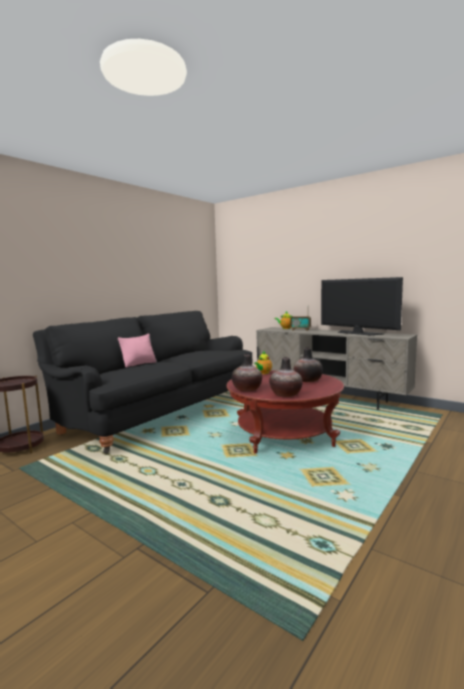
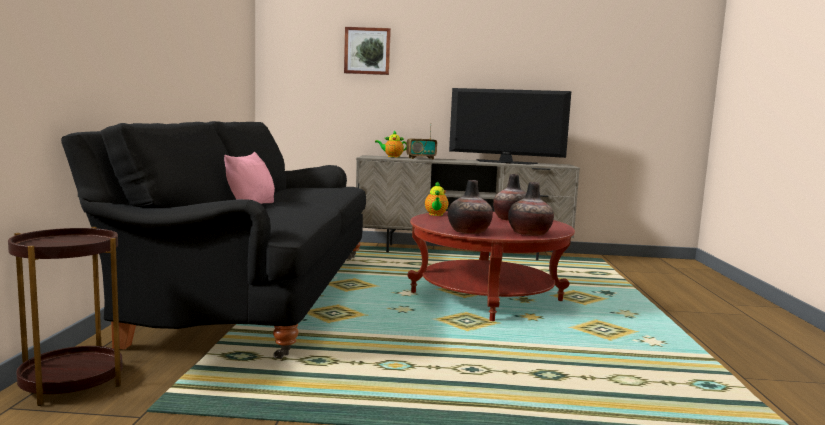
camera: 35 degrees left, 0 degrees up
(273, 259) = (367, 51): none -> picture

